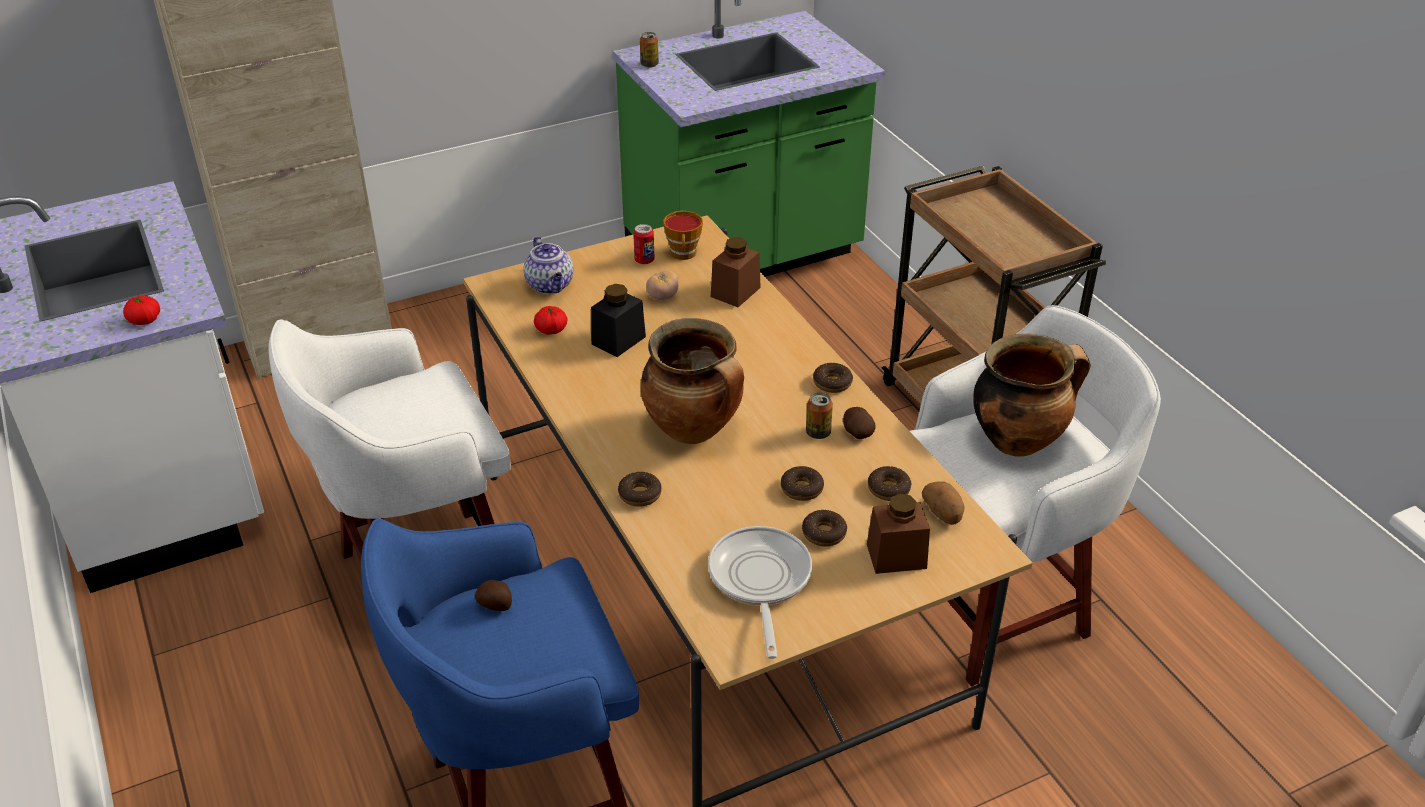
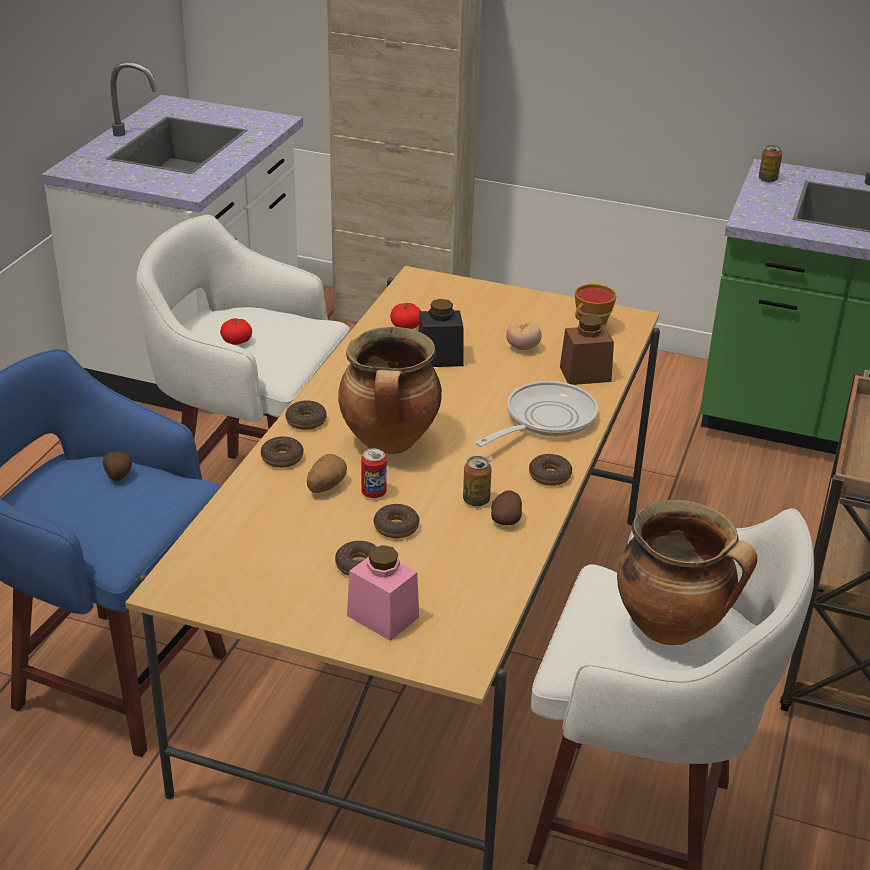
camera: 45 degrees right, 5 degrees down
(145, 320) = (154, 184): tomato -> tomato (236, 341)
(551, 285) = (455, 299): teapot -> none
(644, 260) = (552, 318): can -> can (373, 493)
(759, 581) = (260, 562): frying pan -> frying pan (544, 420)
(888, 489) = (461, 571): donut -> donut (306, 421)
(896, 556) = (383, 616): brown jar -> pink jar
(943, 513) = (472, 615): potato -> potato (325, 486)

